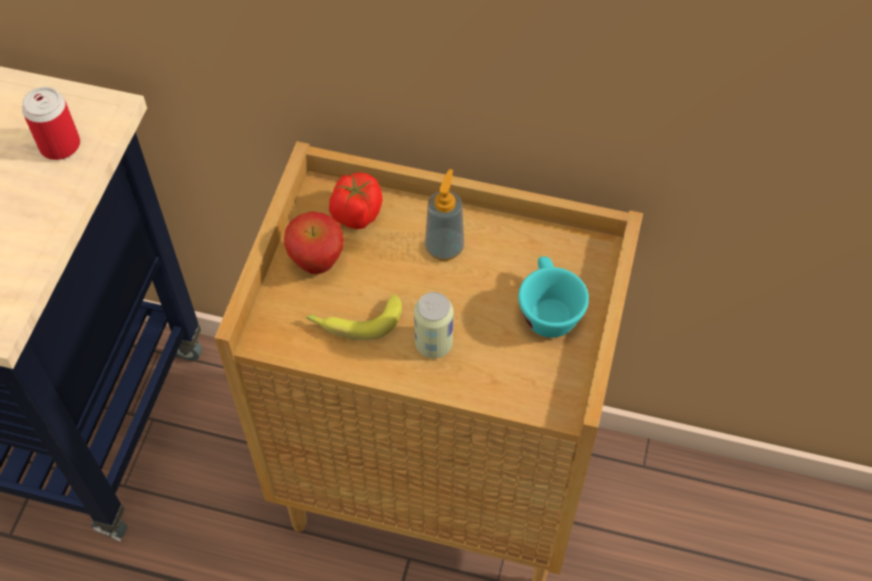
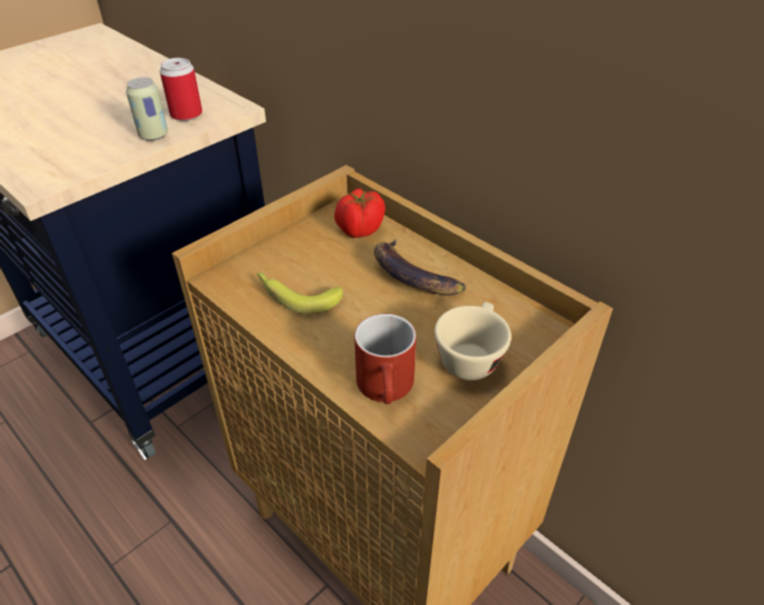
camera: 30 degrees right, 15 degrees down
(317, 264) = (302, 248): apple -> none
(433, 343) = (347, 338): can -> can (153, 135)
(444, 247) = (412, 276): soap dispenser -> banana
(502, 376) = (388, 389): none -> red mug
(547, 310) = (470, 356): turquoise cup -> beige cup

